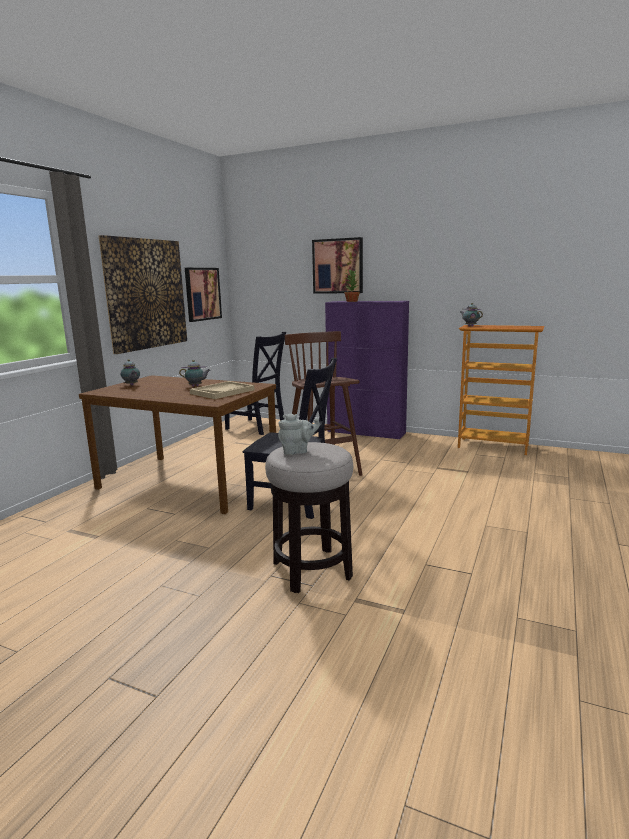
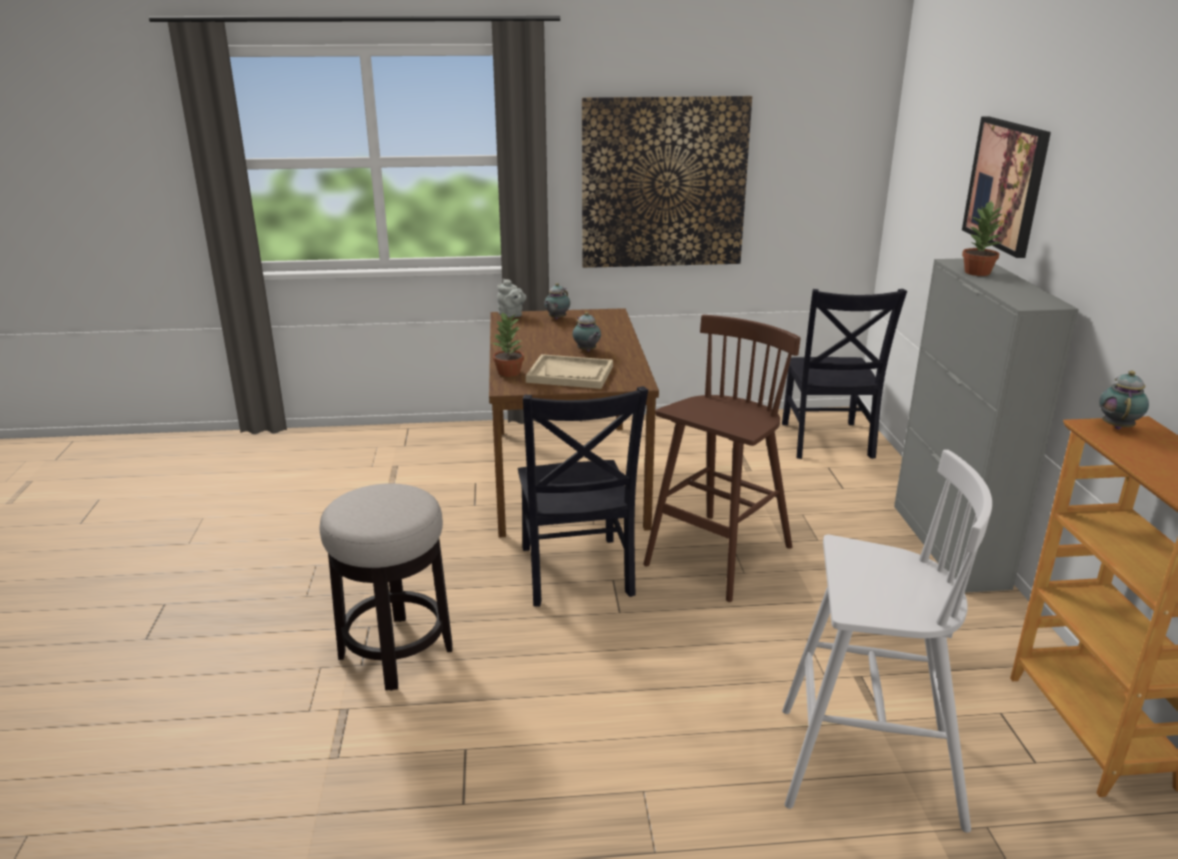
camera: 60 degrees right, 10 degrees up
(192, 400) = (509, 373): none -> potted plant
(202, 294) = (805, 186): picture -> none
(297, 451) = (371, 498): grey teapot -> grey teapot (511, 315)
(366, 432) = (949, 545): purple cabinet -> grey cabinet
(493, 481) = (864, 766): none -> white stool

